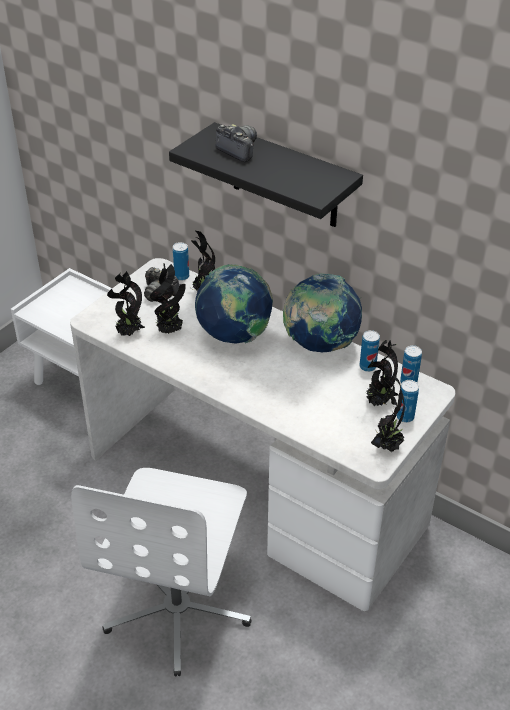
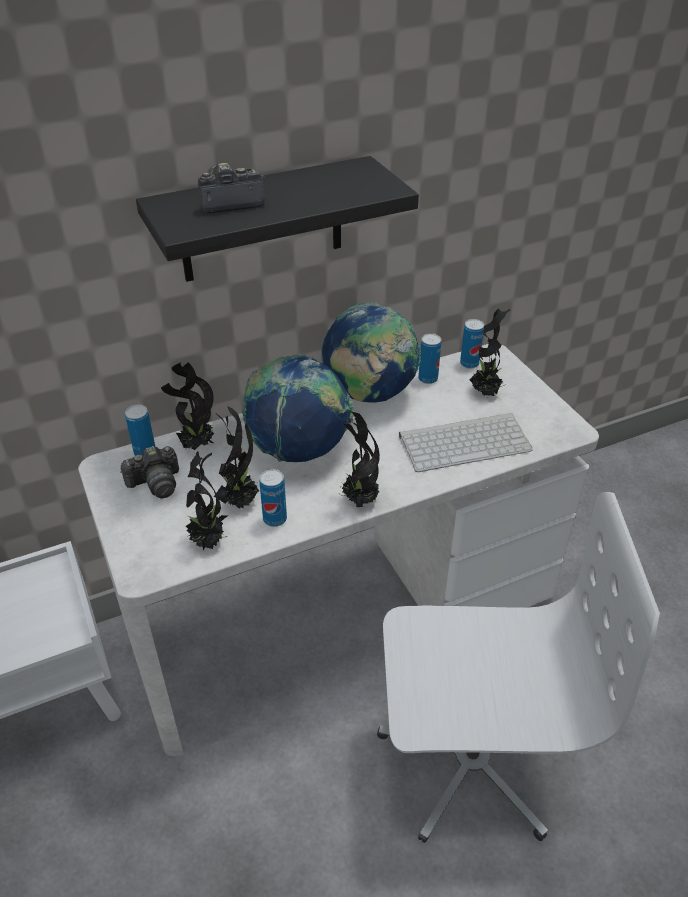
camera: 60 degrees left, 0 degrees up
(178, 608) = (469, 759): white office chair -> white office chair turned 45 degrees counterclockwise
(310, 409) = (465, 441): none -> keyboard
(387, 445) = (552, 412): potted plant -> potted plant (358, 500)
(405, 417) = (518, 385): can -> can (275, 519)

